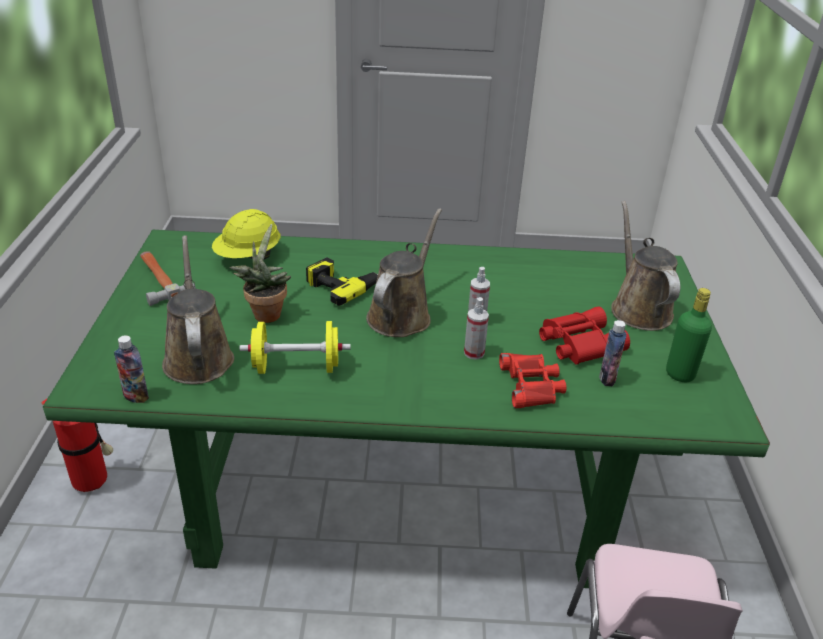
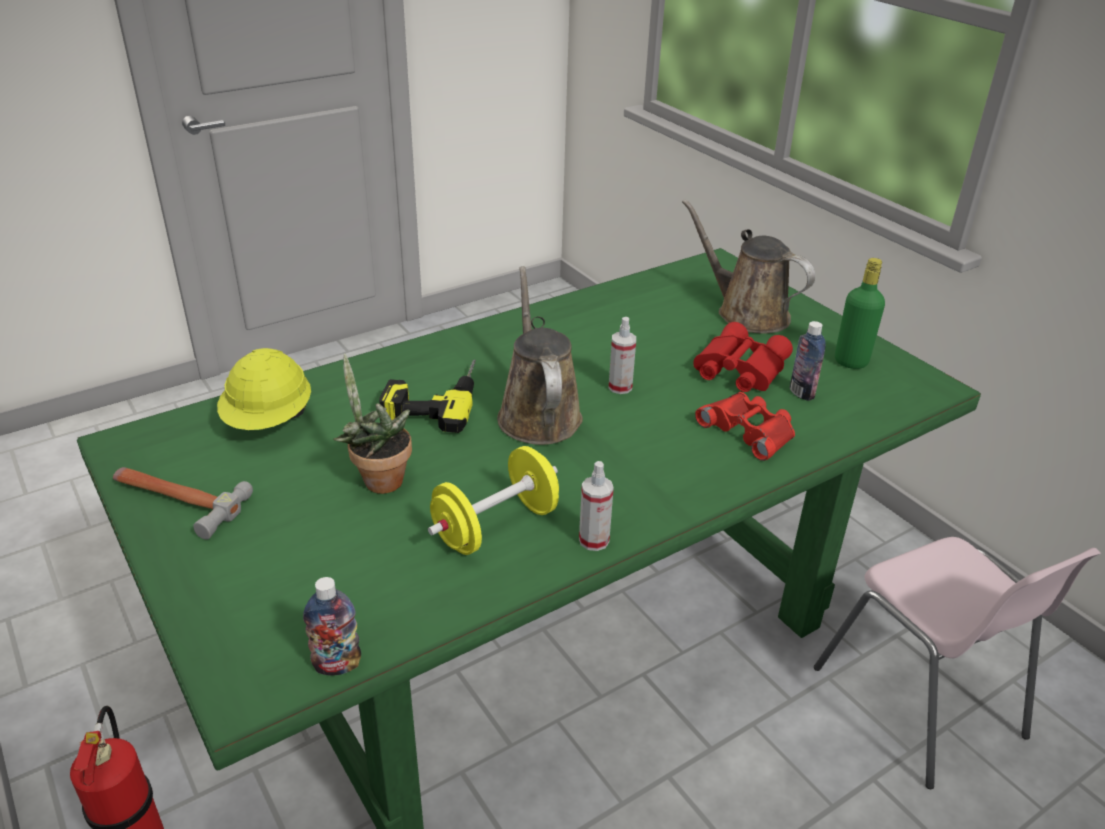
camera: 35 degrees left, 0 degrees up
(198, 357) = (358, 573): brown watering can -> none
(474, 353) = (659, 422): spray bottle -> spray bottle (594, 540)

